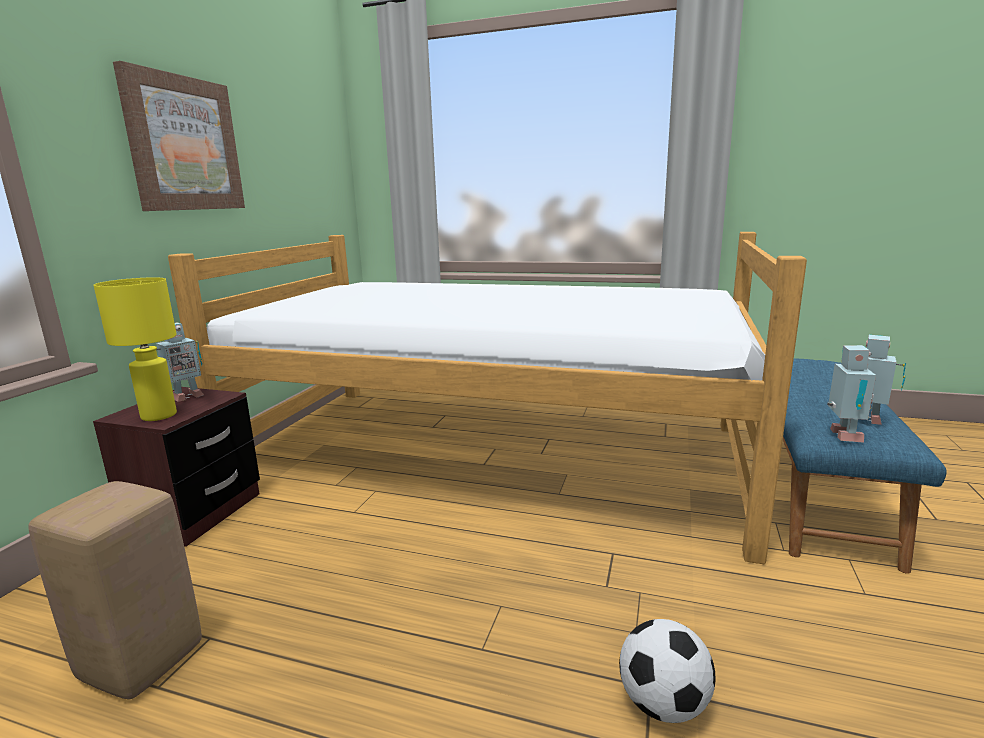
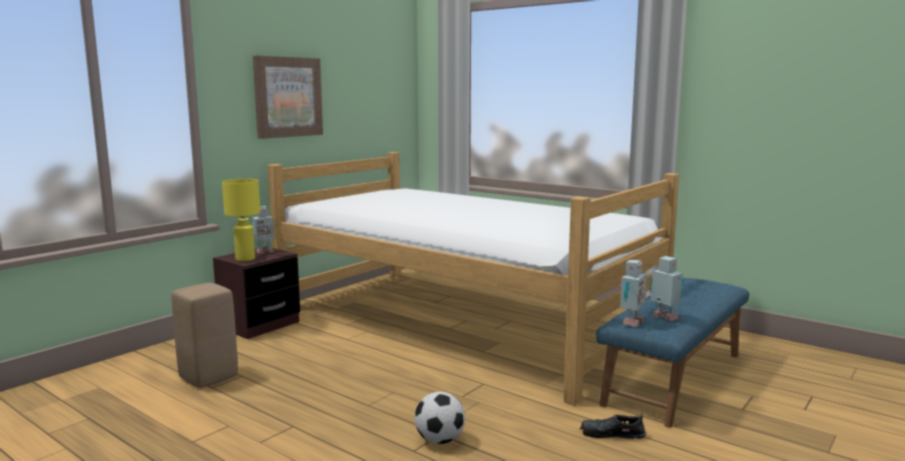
camera: 20 degrees right, 5 degrees down
(864, 607) = (611, 433): none -> black shoe

